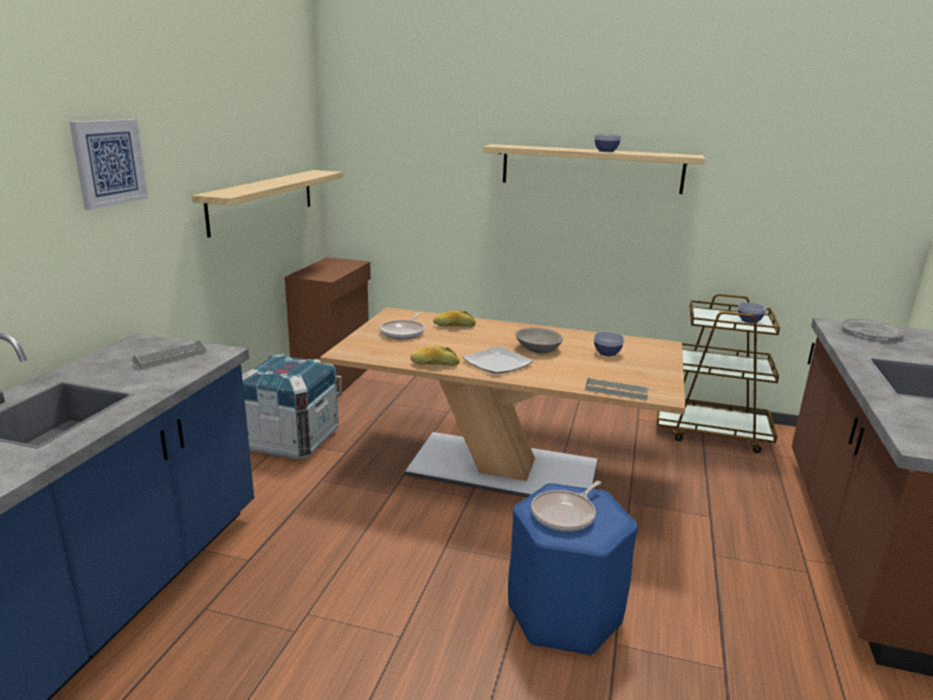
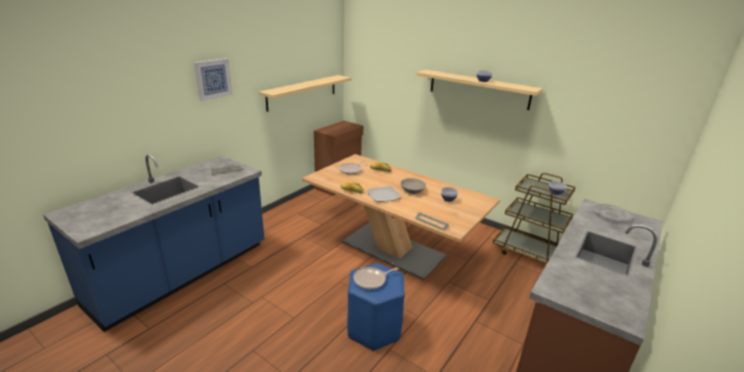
camera: 20 degrees right, 5 degrees up
(291, 440) = (300, 213): crate -> none

